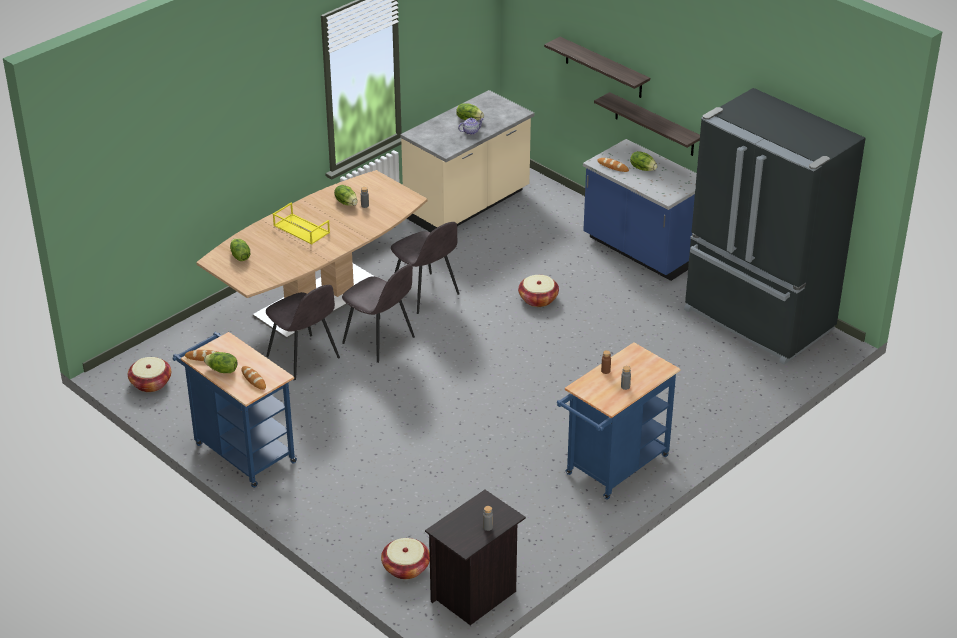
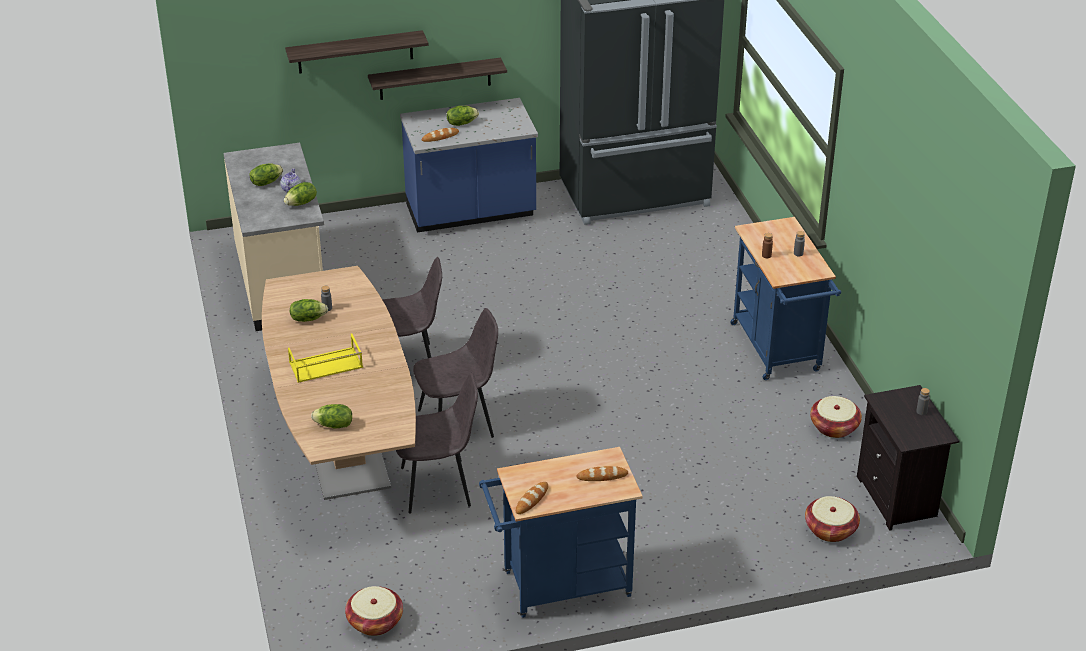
camera: 60 degrees left, 0 degrees up
(222, 370) = (566, 494): lettuce -> lettuce (301, 203)
(538, 299) = (486, 299): basket -> basket (834, 427)

